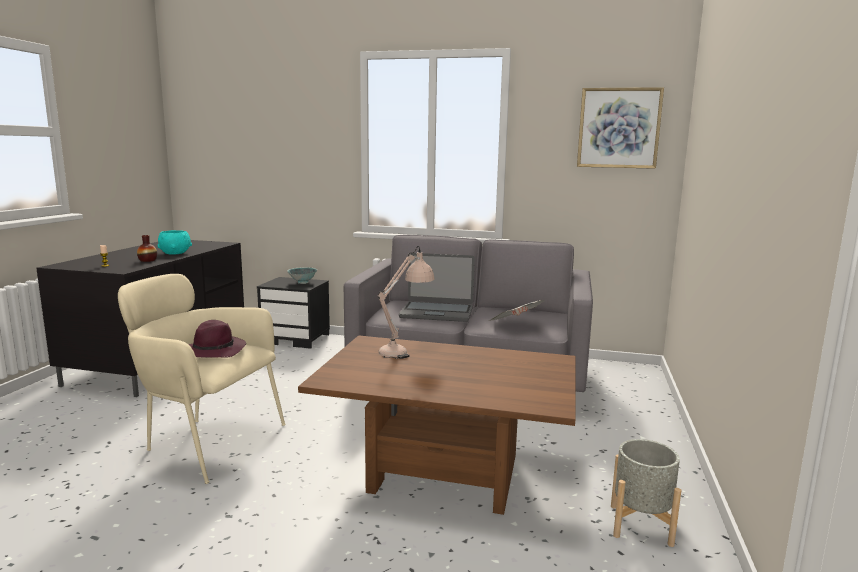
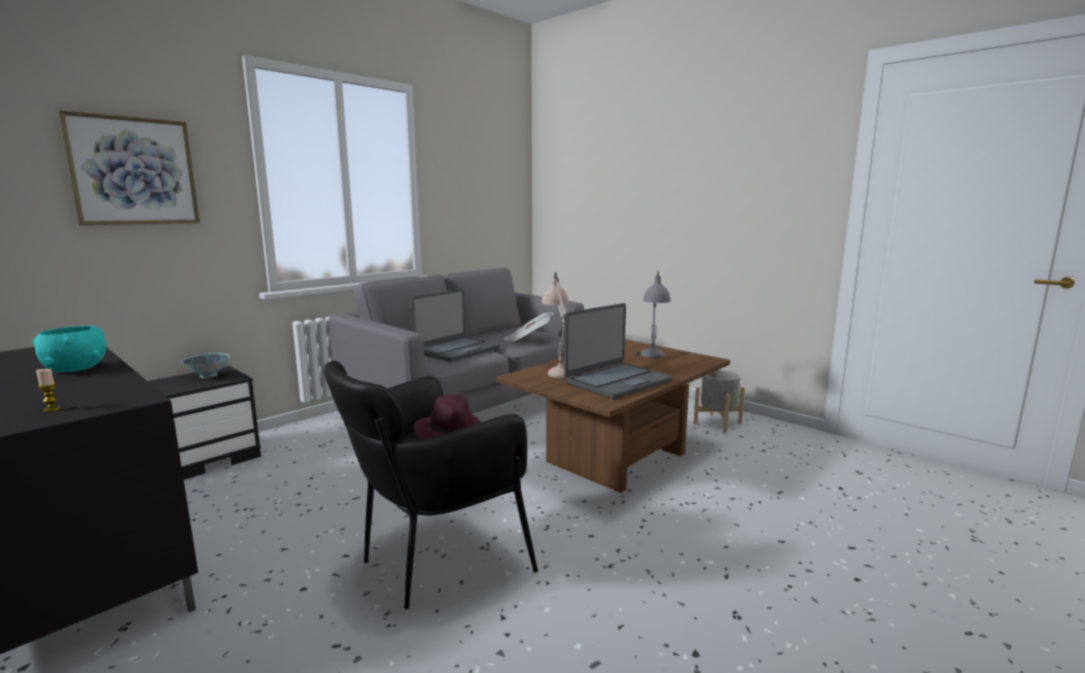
camera: 60 degrees left, 0 degrees up
(147, 260) = (89, 384): vase -> none
(206, 442) = (434, 561): beige armchair -> black armchair
(393, 375) = (617, 382): none -> laptop
(508, 377) = (652, 358): none -> grey table lamp
(618, 128) = (494, 169): picture -> picture (133, 171)

